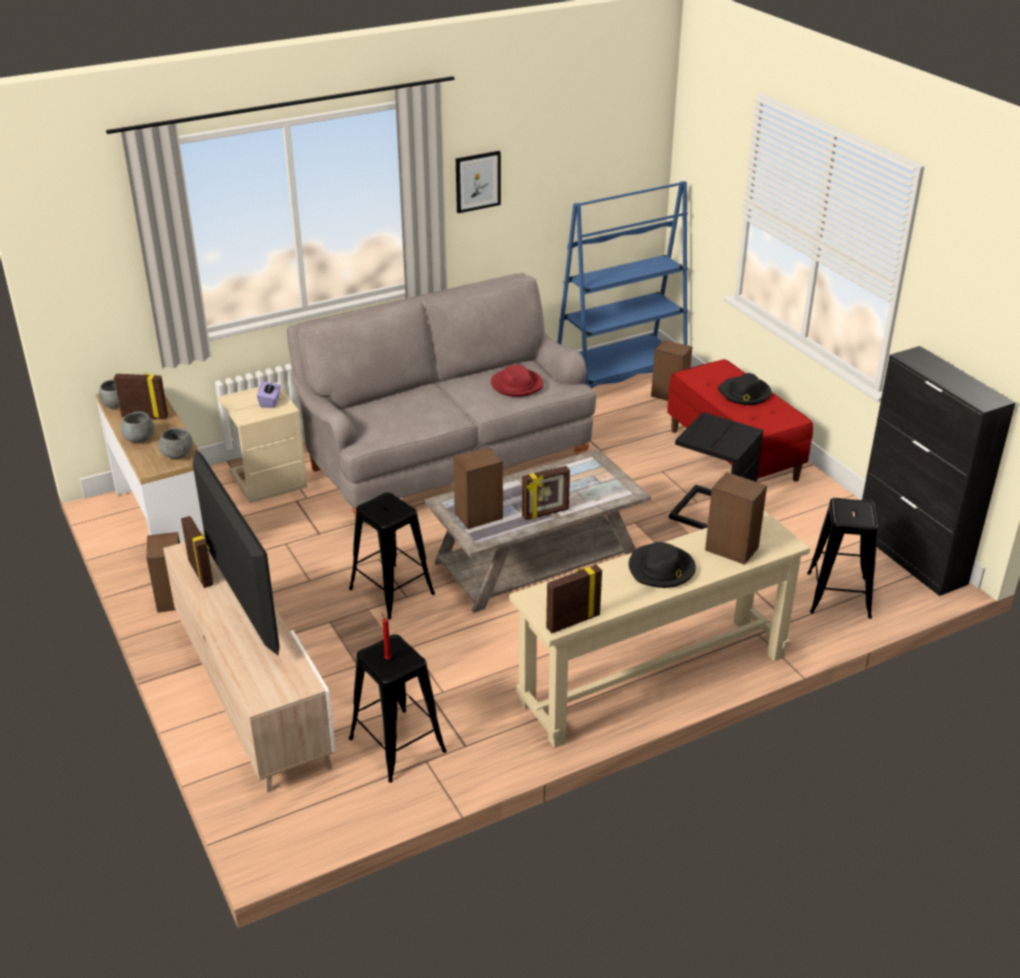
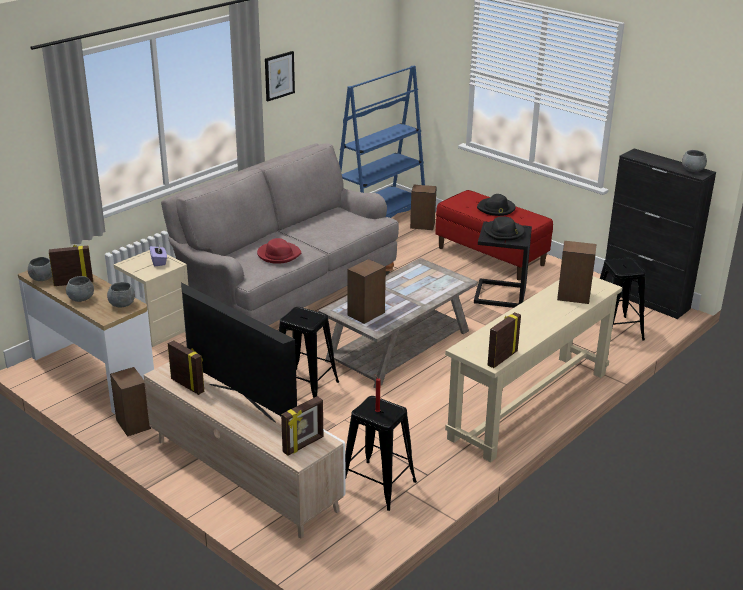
camera: 20 degrees left, 5 degrees down
(516, 385) = (341, 223): red hat -> red hat (278, 254)
(545, 513) = (413, 304): picture frame -> picture frame (303, 445)
(661, 569) = (537, 316): black hat -> black hat (504, 232)
(981, 394) = (693, 170): none -> grey bowl

